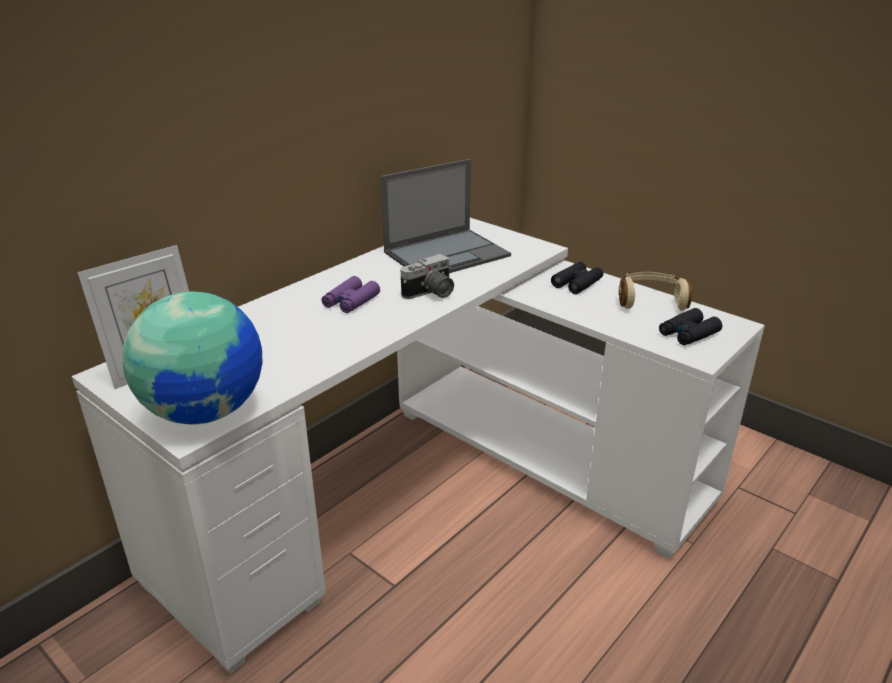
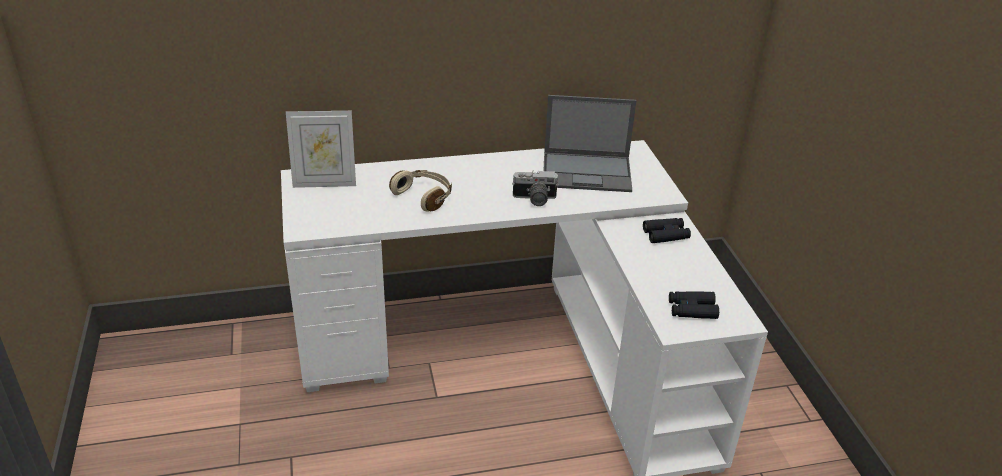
camera: 35 degrees right, 5 degrees up
(205, 411) = (321, 221): globe -> none
(351, 301) = (476, 184): purple binoculars -> none
(650, 300) = (703, 272): beige headphones -> beige headphones (424, 196)

